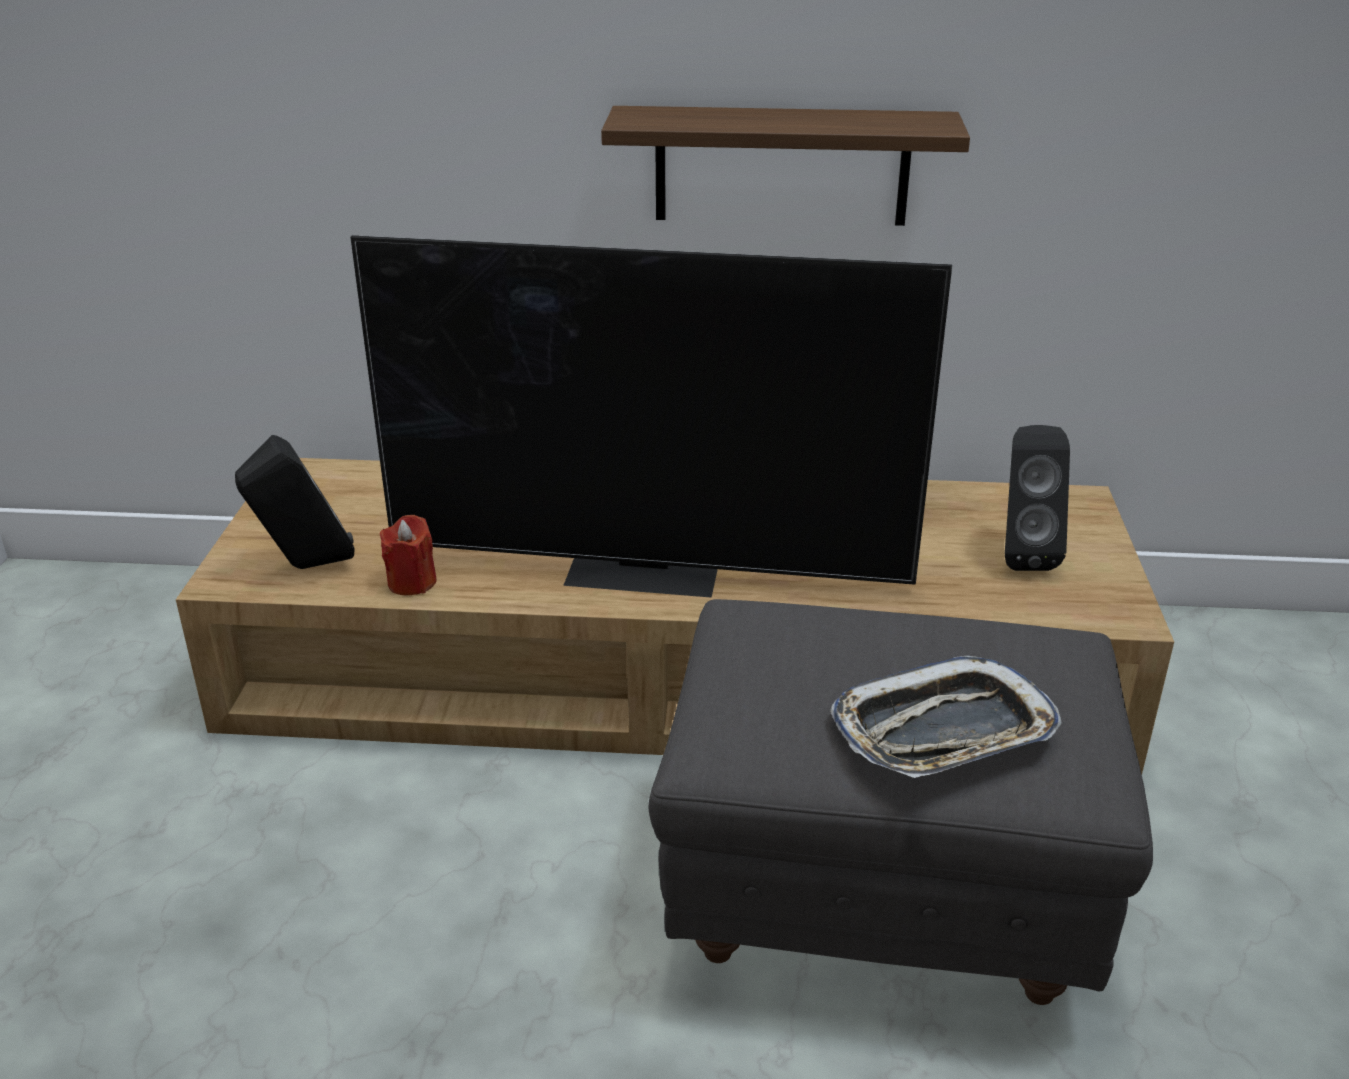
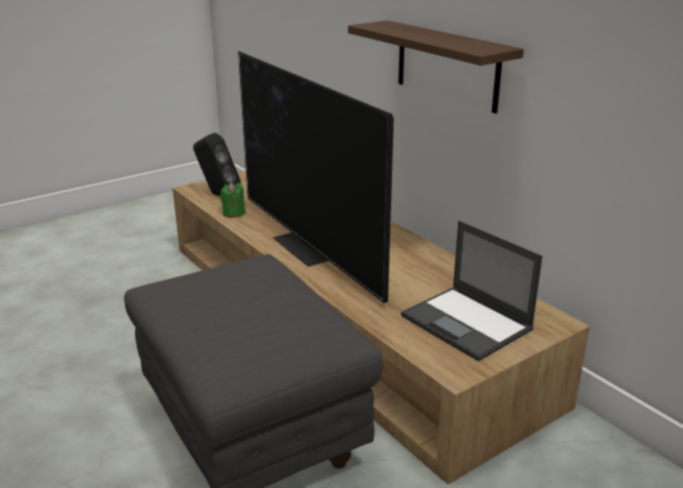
camera: 50 degrees right, 5 degrees down
(412, 582) = (234, 213): red candle -> green candle
(943, 731) = (219, 328): tray -> none
(1021, 554) = (467, 323): black speaker -> laptop

